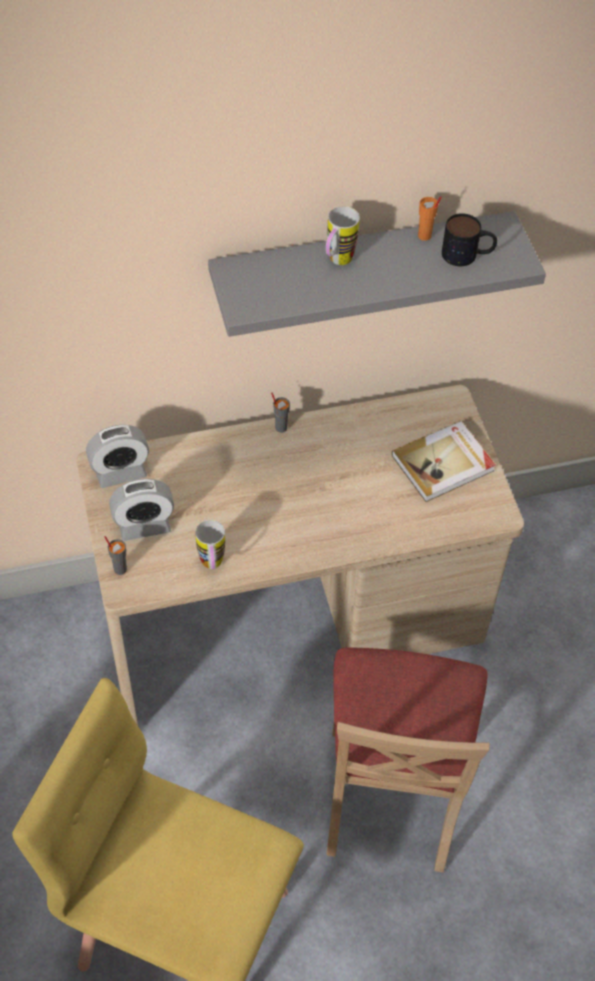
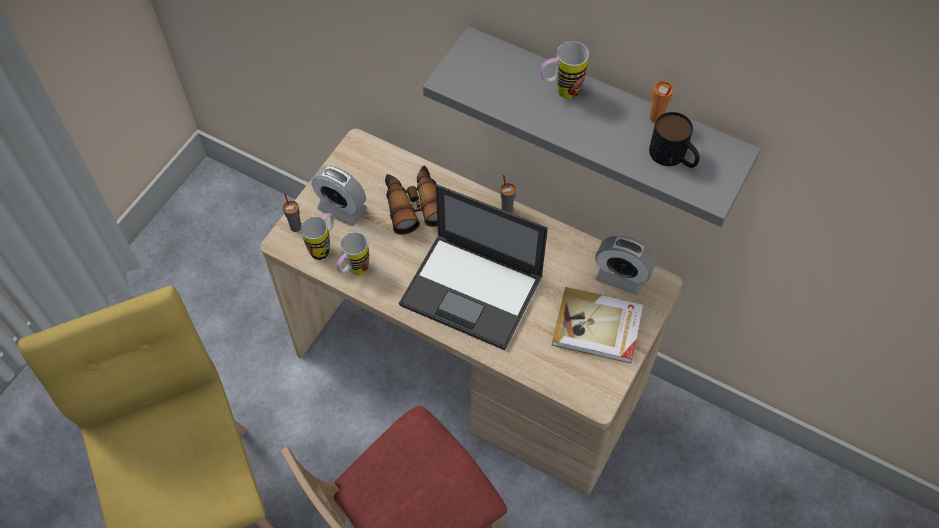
camera: 45 degrees right, 5 degrees up
(120, 472) = (366, 160): alarm clock -> alarm clock (620, 277)
(164, 566) = (324, 247): none -> mug
(201, 477) = (414, 204): none -> binoculars
(324, 507) = (473, 291): none -> laptop

